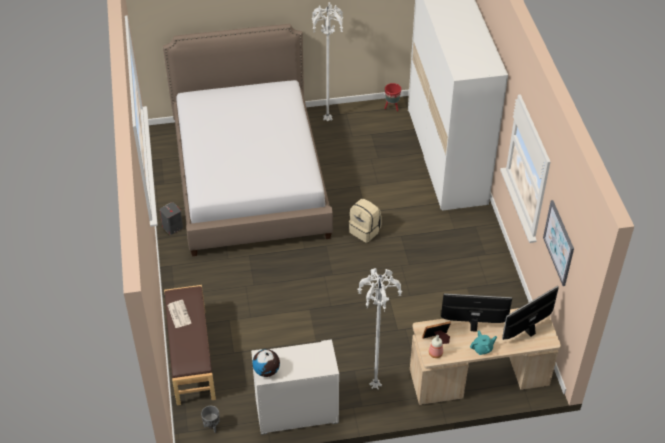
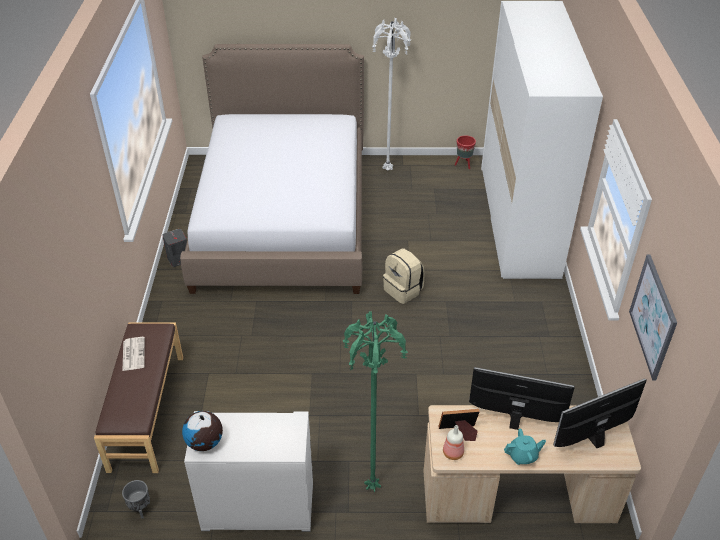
camera: 10 degrees right, 5 degrees down
(374, 386) = (371, 487): white floor lamp -> green floor lamp

